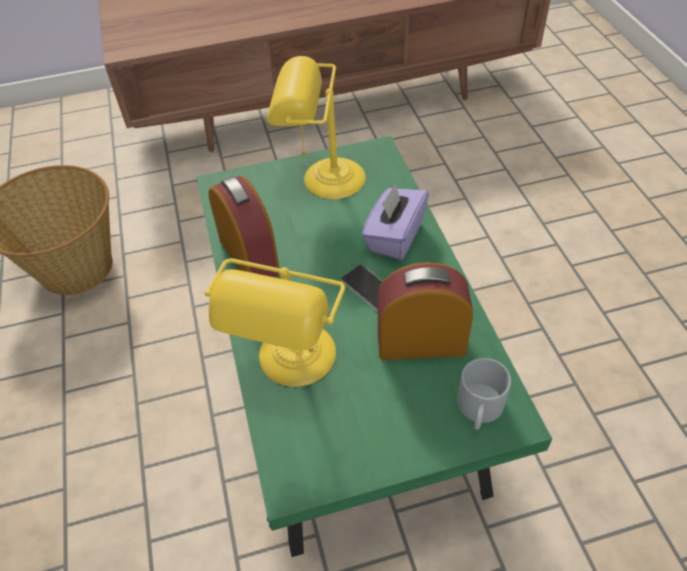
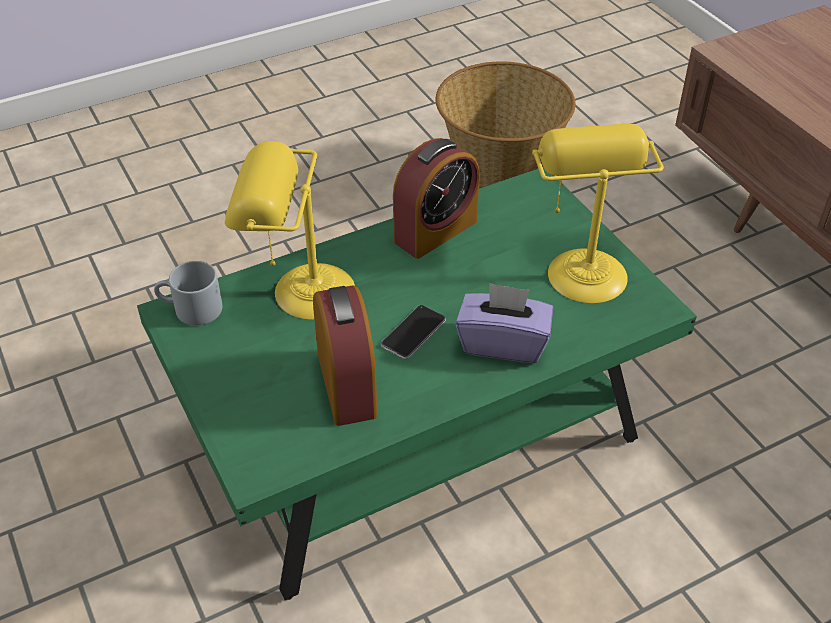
camera: 75 degrees right, 5 degrees down
(480, 410) = (265, 443): grey mug -> grey mug (190, 309)

